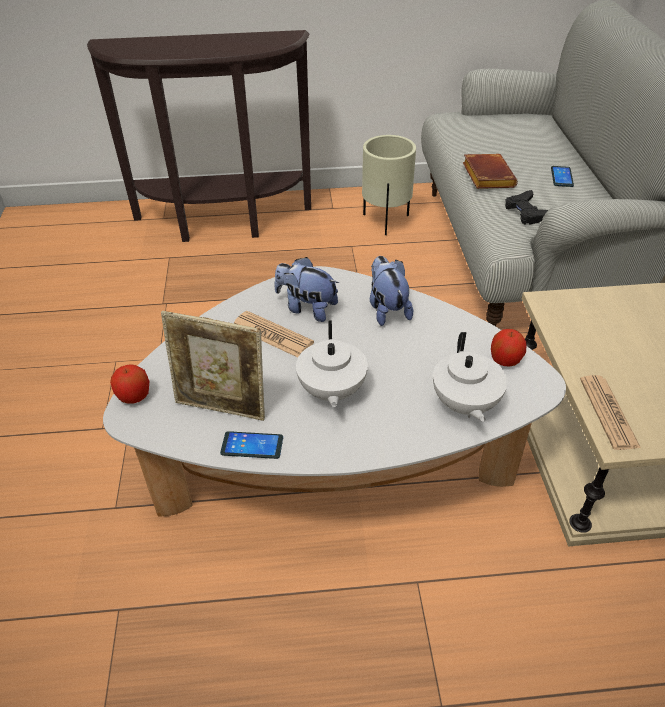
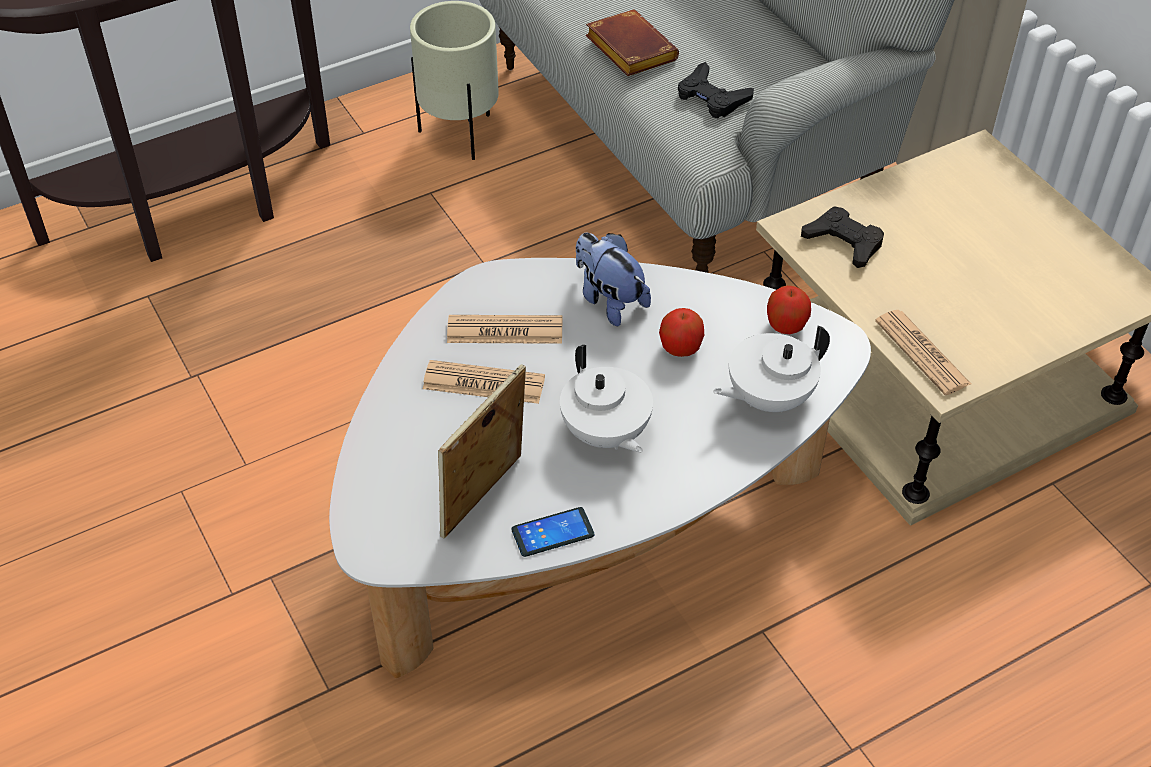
camera: 25 degrees left, 5 degrees up
(134, 397) = (361, 525): apple -> apple (680, 348)
(222, 407) = (485, 499): picture frame -> picture frame turned 135 degrees clockwise
(307, 308) = (505, 331): plush toy -> newspaper
(464, 405) = (768, 398): white teapot -> white teapot turned 90 degrees clockwise
(561, 177) = (729, 25): phone -> none
(581, 321) = (844, 242): none -> black game controller

